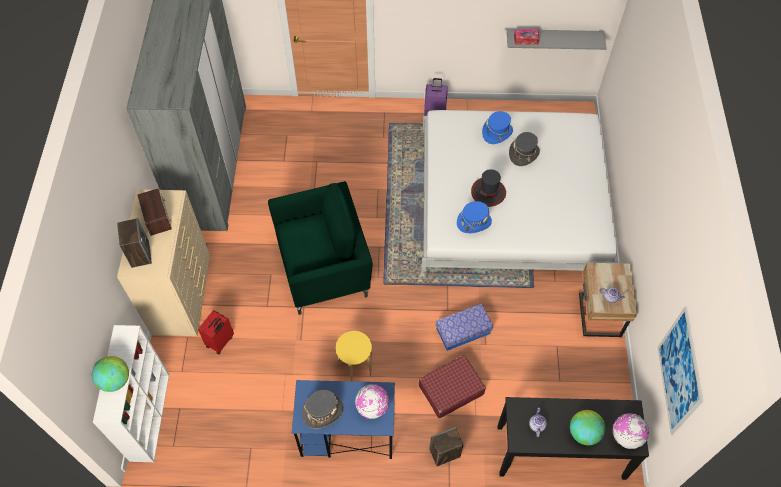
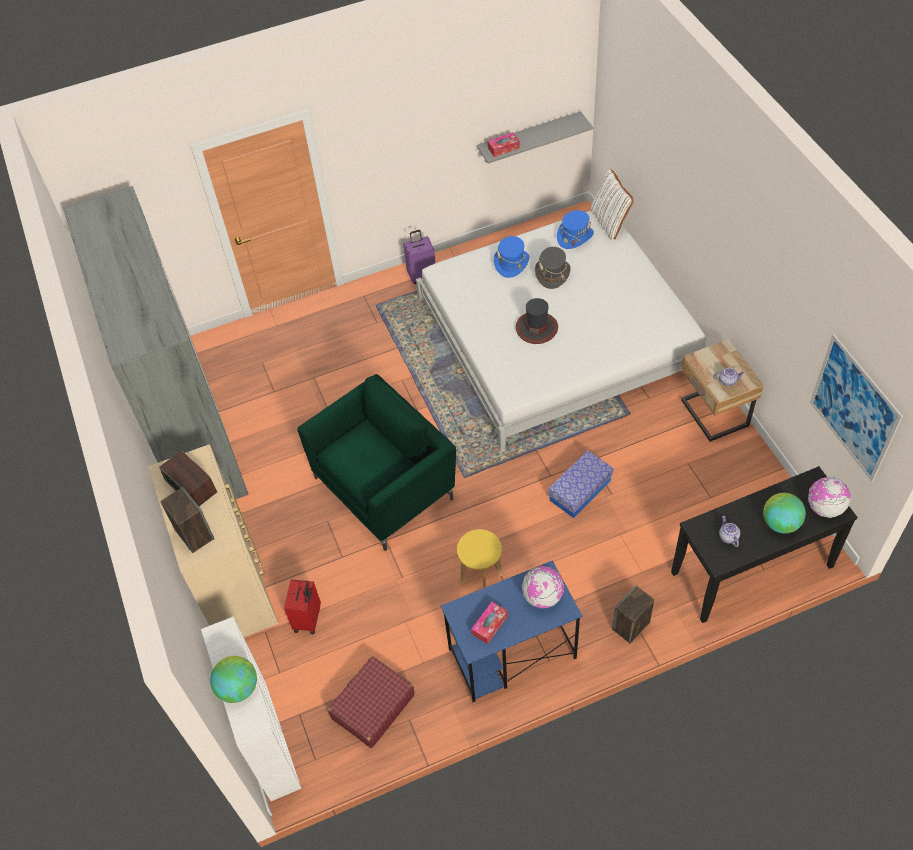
camera: 20 degrees left, 5 degrees down
(322, 411) = (489, 625): grey hat -> tissue box
(450, 390) = (600, 557): red suitcase -> red suitcase (372, 706)
(474, 222) = (538, 364): blue hat -> blue hat (575, 236)
(591, 129) = (610, 222): none -> white pillow

